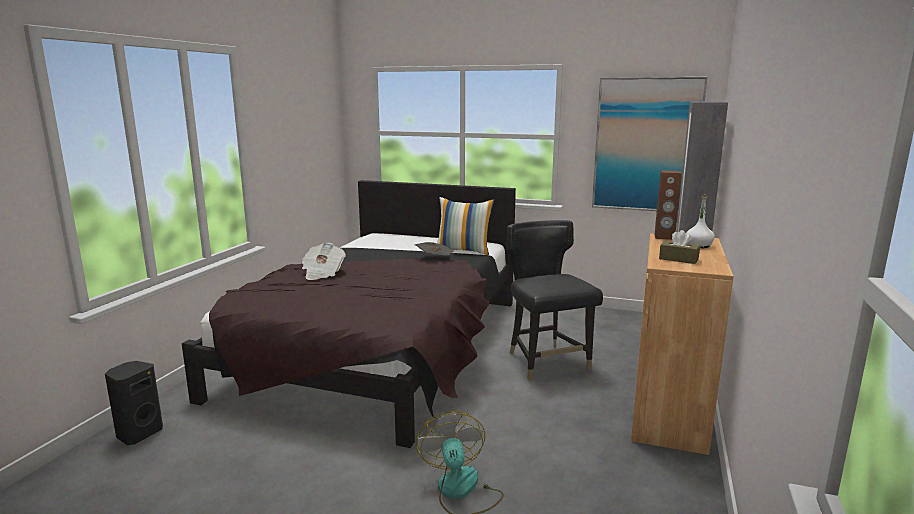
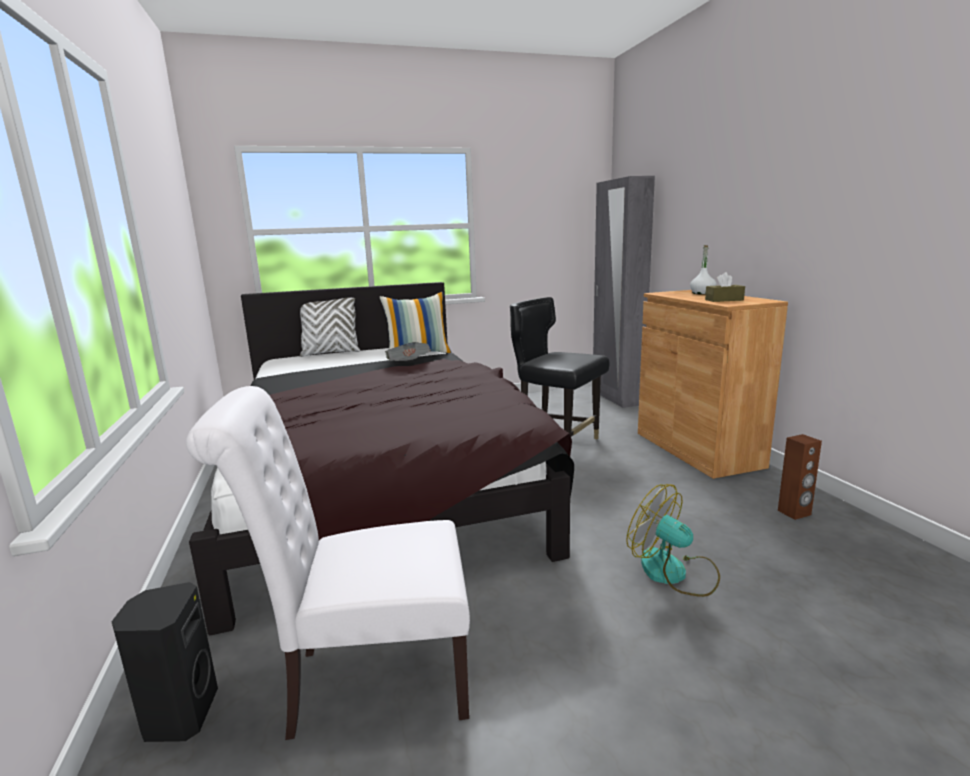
camera: 35 degrees left, 0 degrees up
(215, 459) = (367, 681): none -> white chair
(322, 273) = (315, 399): newspaper -> none
(413, 236) = (331, 353): none -> white pillow
(646, 145) = (553, 228): picture -> none
(664, 237) = (663, 293): brown speaker -> brown speaker (794, 513)

